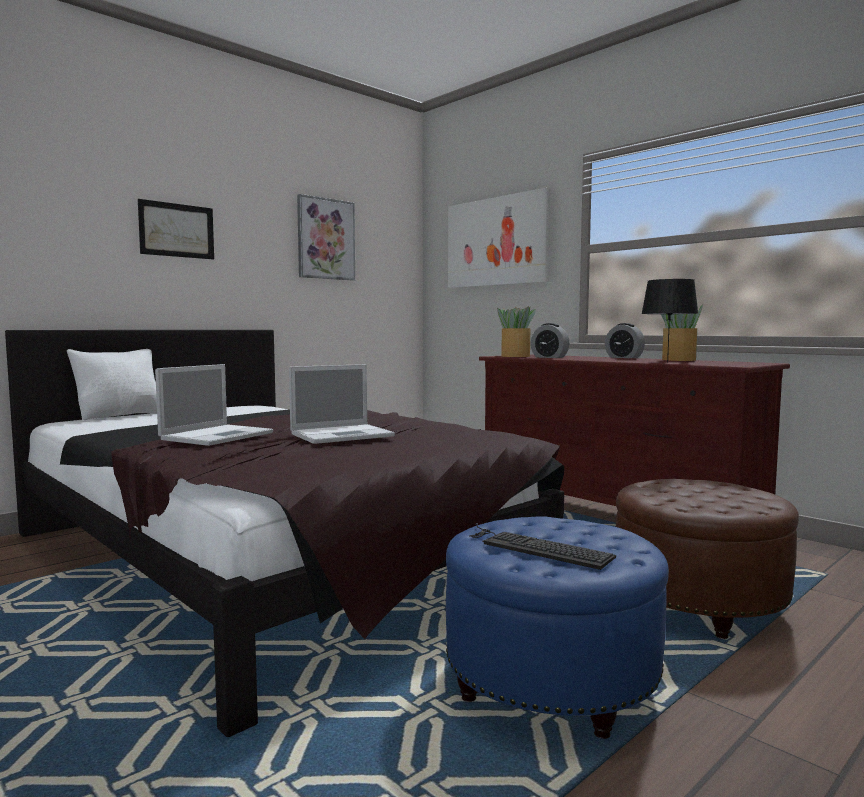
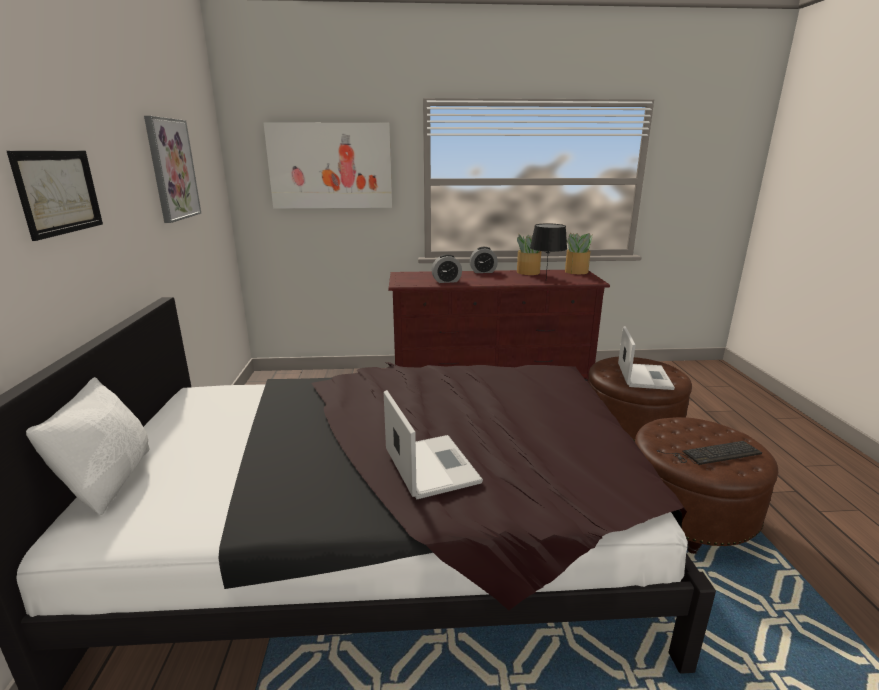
camera: 50 degrees left, 15 degrees up
(343, 435) = (493, 415): laptop -> laptop (643, 376)
(515, 356) = (413, 282): potted plant -> potted plant (575, 271)
(551, 684) = (688, 517): blue ottoman -> brown ottoman

